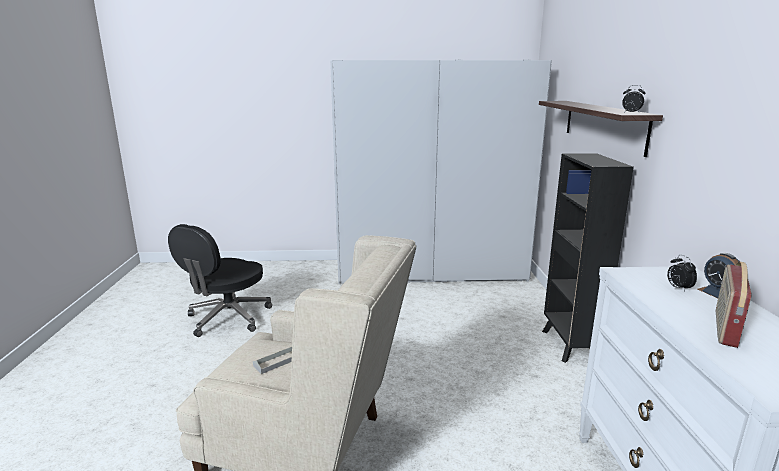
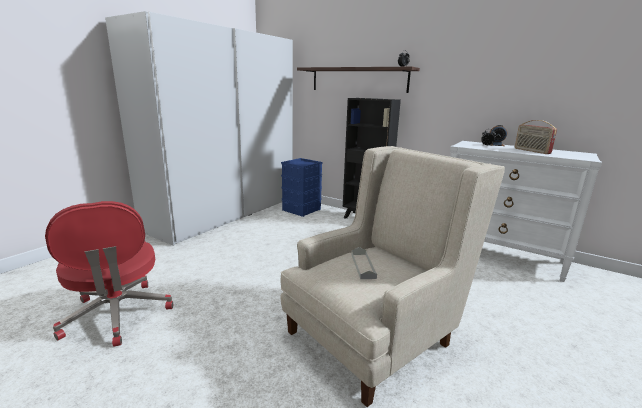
camera: 55 degrees left, 0 degrees up
(227, 318) = (118, 315): black office chair -> red office chair
(513, 298) = (301, 209): none -> blue storage box

